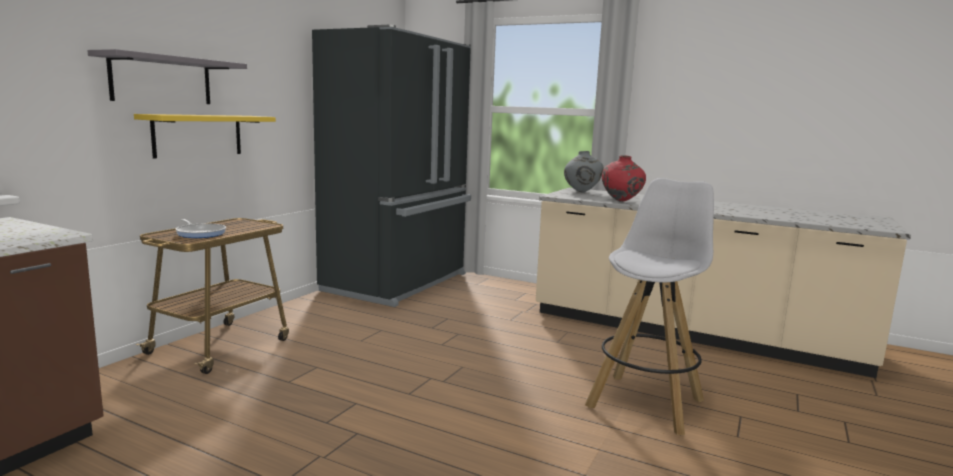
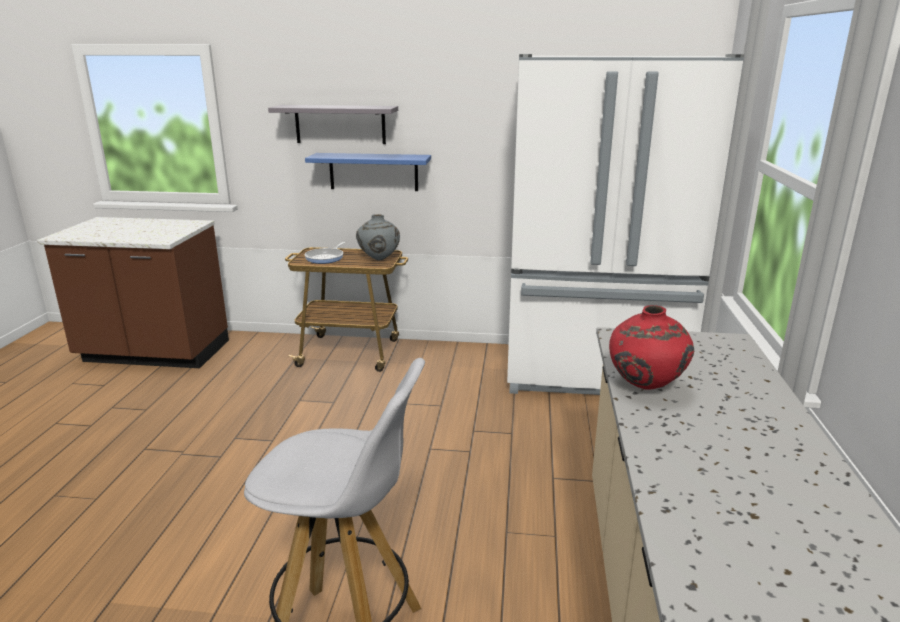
camera: 70 degrees right, 10 degrees up
(198, 135) = (373, 172): yellow shelf -> blue shelf
(399, 283) = (595, 374): black fridge -> white fridge
(581, 192) = (700, 348): grey vase -> grey vase (378, 260)

